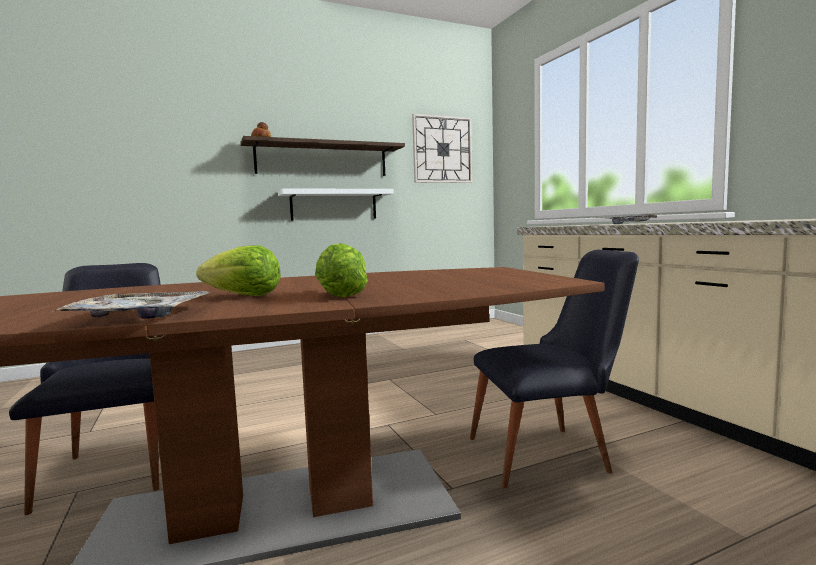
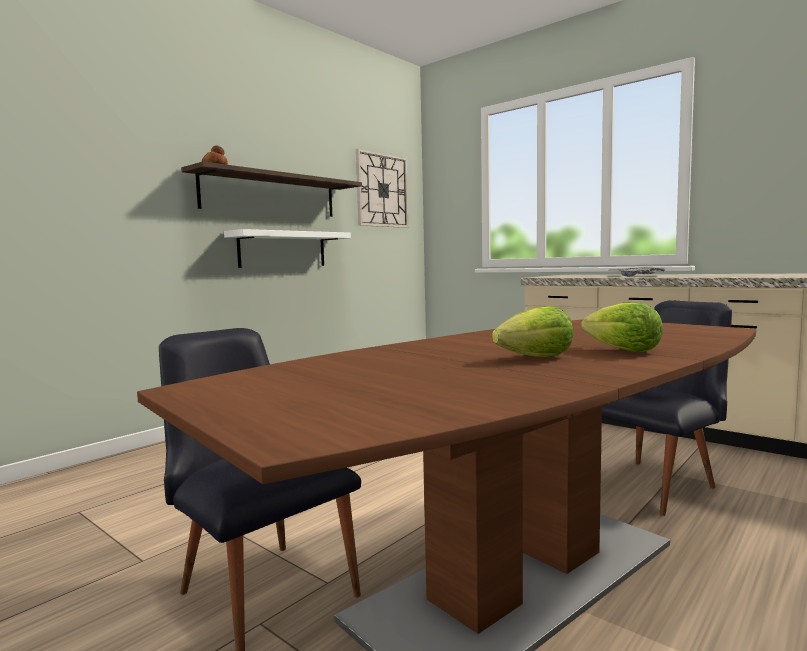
camera: 25 degrees left, 0 degrees up
(141, 316) = (569, 382): tray -> none

